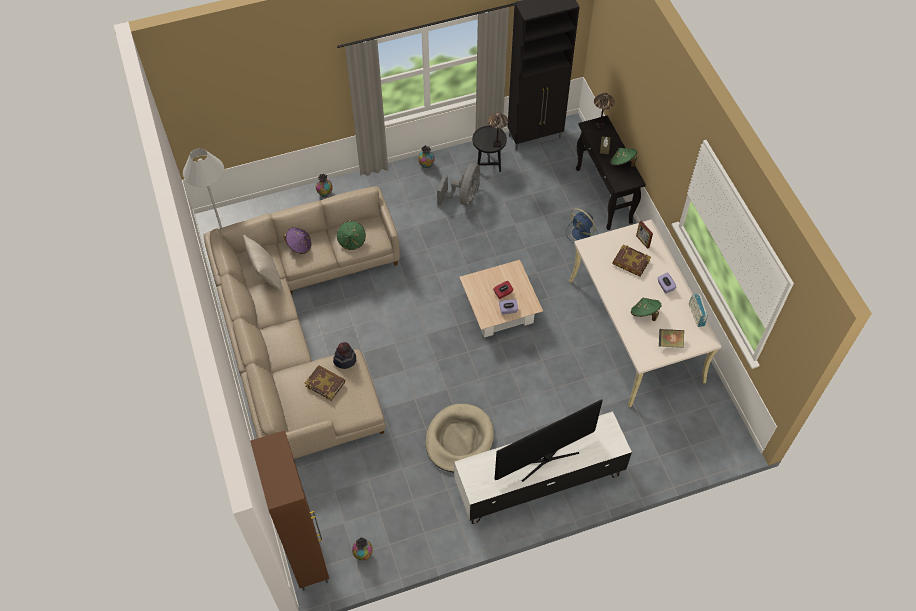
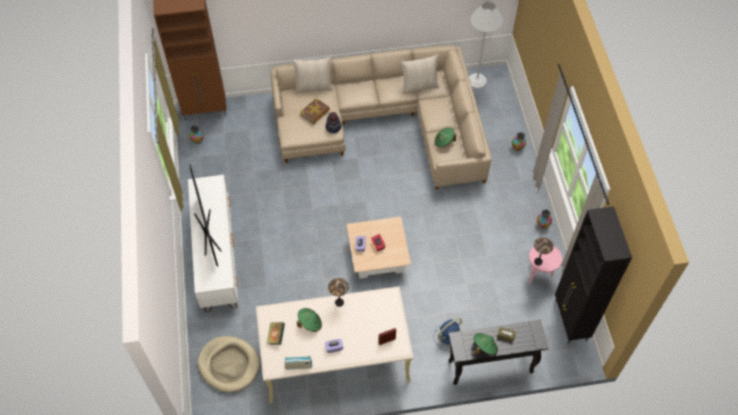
camera: 100 degrees right, 0 degrees up
(279, 395) = (313, 87): none -> beige pillow
(299, 245) = (444, 107): purple hat -> none
(459, 439) = (267, 209): beige dog bed -> beige dog bed (229, 365)
(463, 197) = (501, 248): grey fan -> none
(488, 164) = (539, 274): black side table -> pink side table
(600, 125) = (534, 338): table lamp -> table lamp (339, 302)
(630, 263) = (365, 325): book -> none

